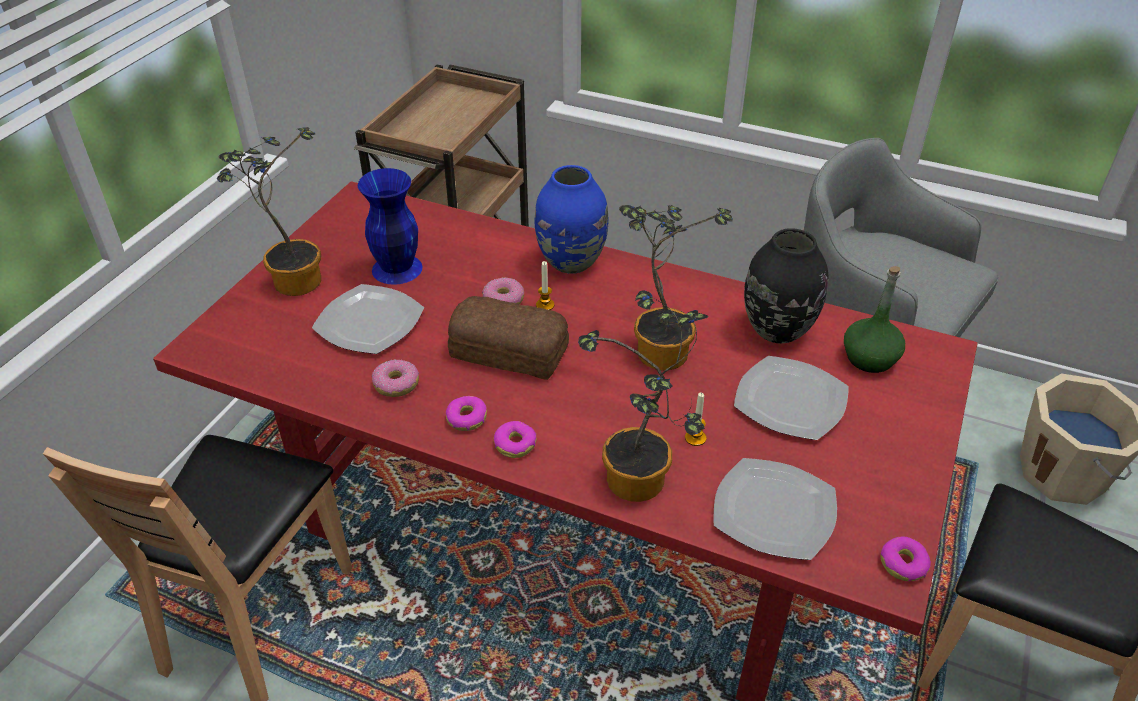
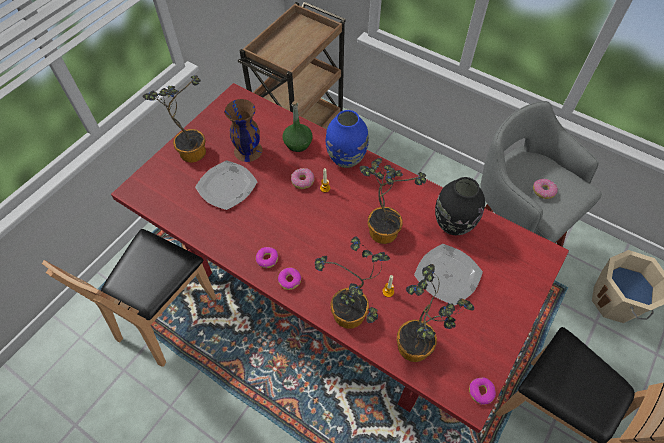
camera: 10 degrees right, 15 degrees up
(396, 269) = (247, 150): blue vase -> brown vase
(396, 384) = (234, 231): donut -> donut (543, 191)
(508, 349) = (298, 216): bread -> none
(773, 510) = (419, 345): plate -> potted plant
(869, 358) = (501, 252): green bottle -> green bottle (297, 143)

